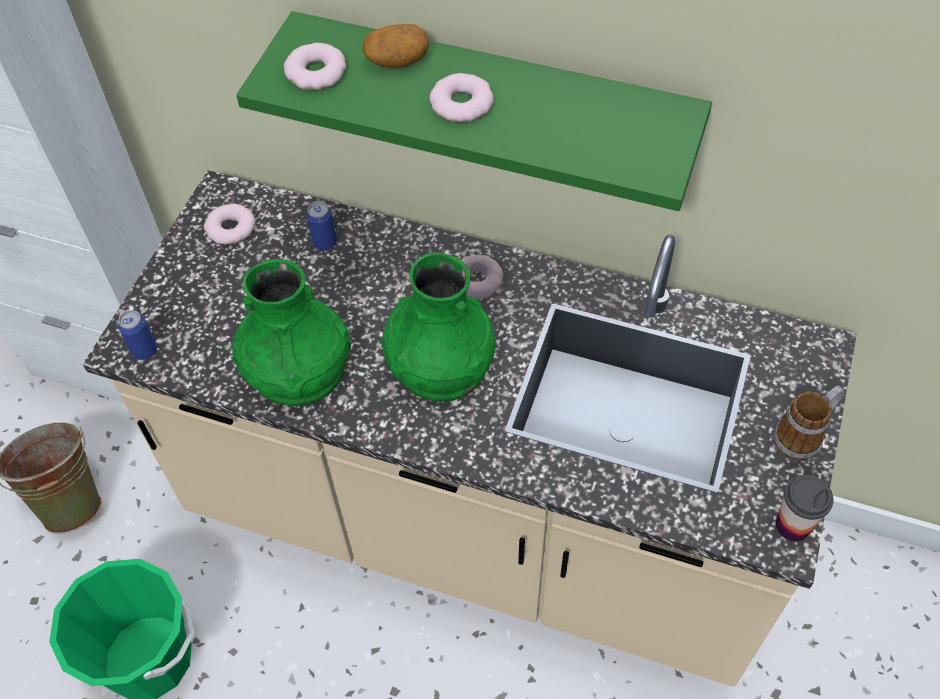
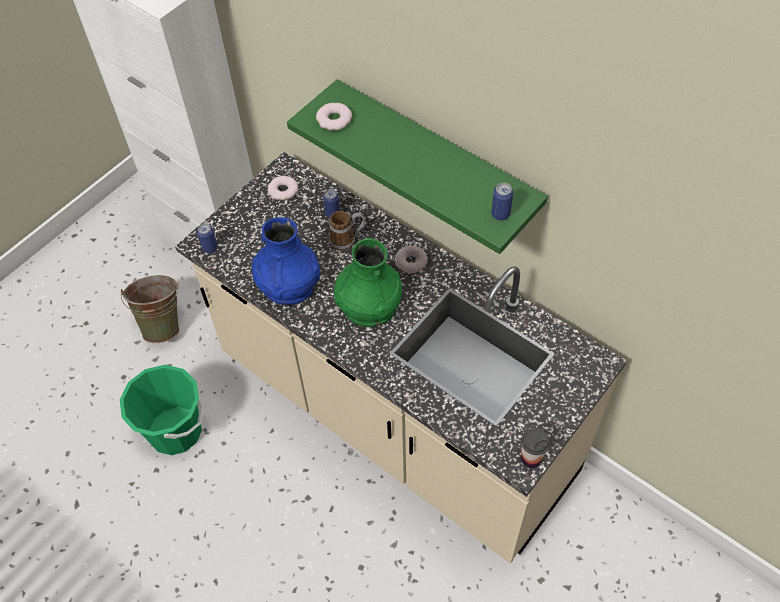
camera: 20 degrees right, 0 degrees up
(299, 370) = (289, 284): green vase -> blue vase
(397, 60) = (381, 124): potato -> none
(461, 103) = (405, 159): donut -> none
(655, 148) = (500, 214): none -> can
(803, 435) = (563, 410): mug -> mug (348, 239)

